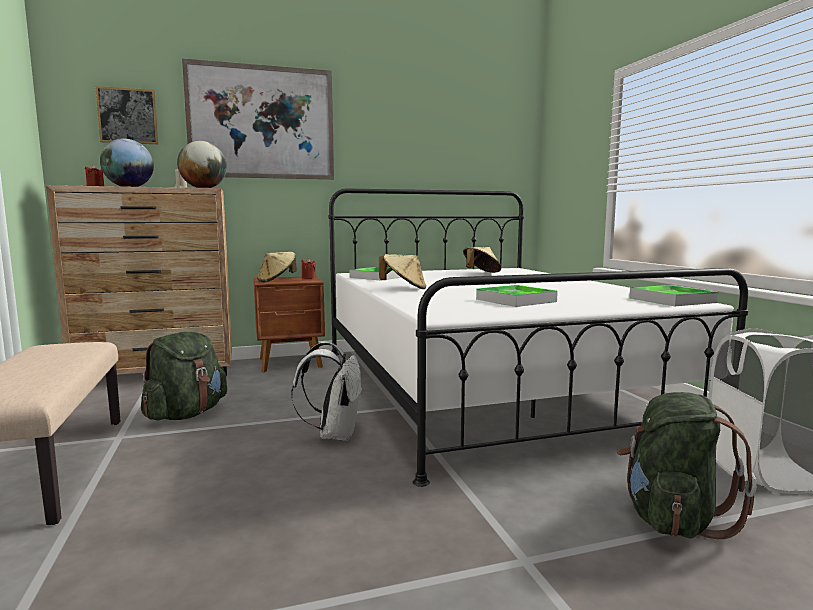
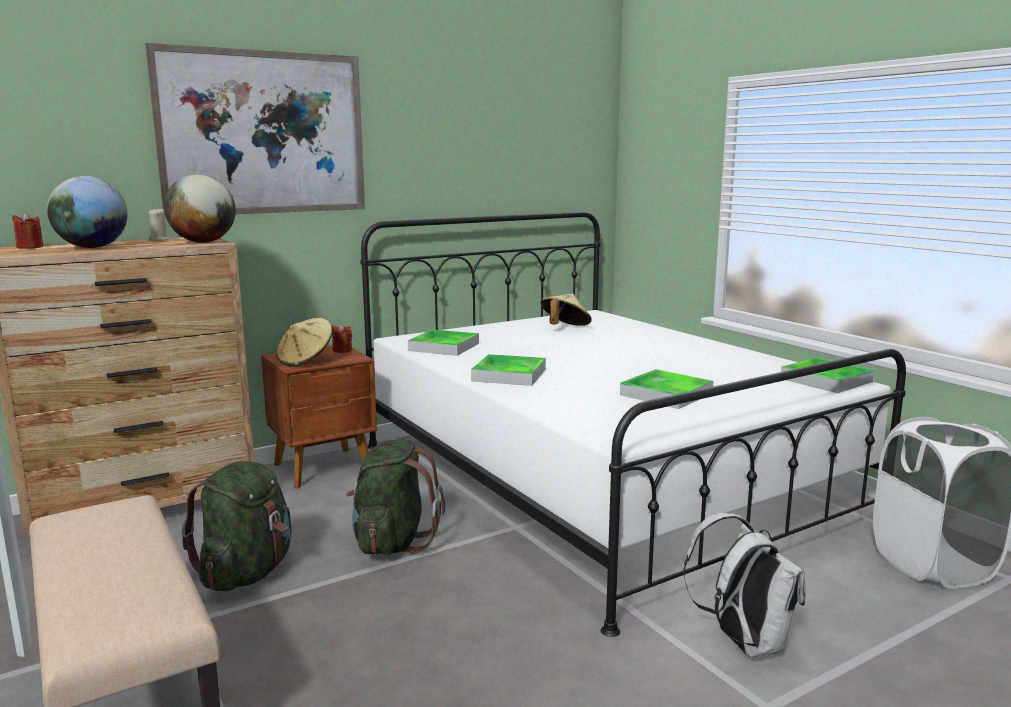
camera: 15 degrees left, 5 degrees up
(128, 116) = (66, 131): picture -> none
(335, 434) = (467, 578): white backpack -> white backpack (743, 642)
(404, 288) = (509, 375): beige hat -> tray
(672, 518) = (874, 635): green backpack -> green backpack (392, 542)

